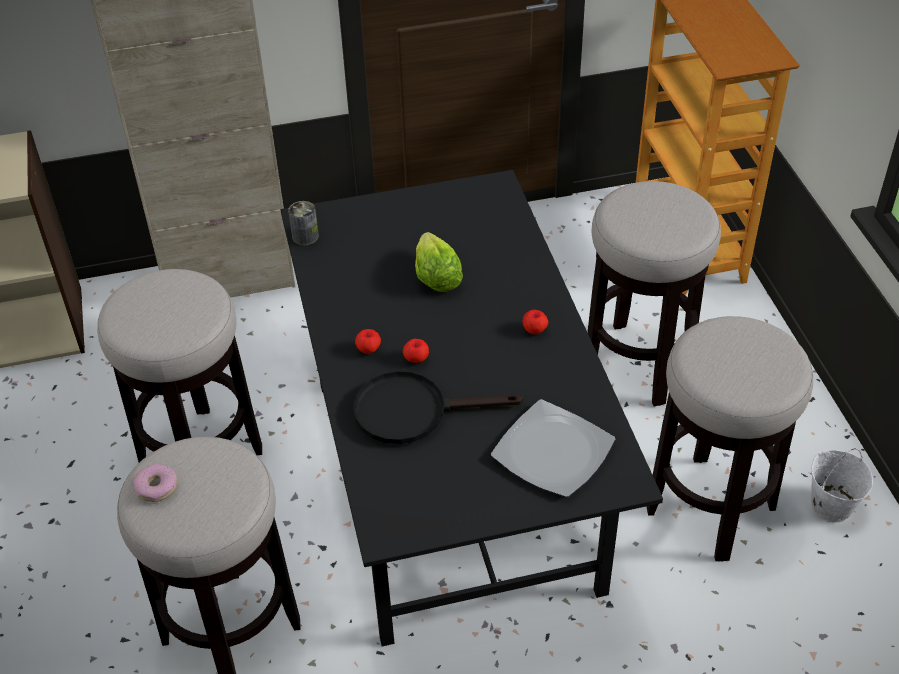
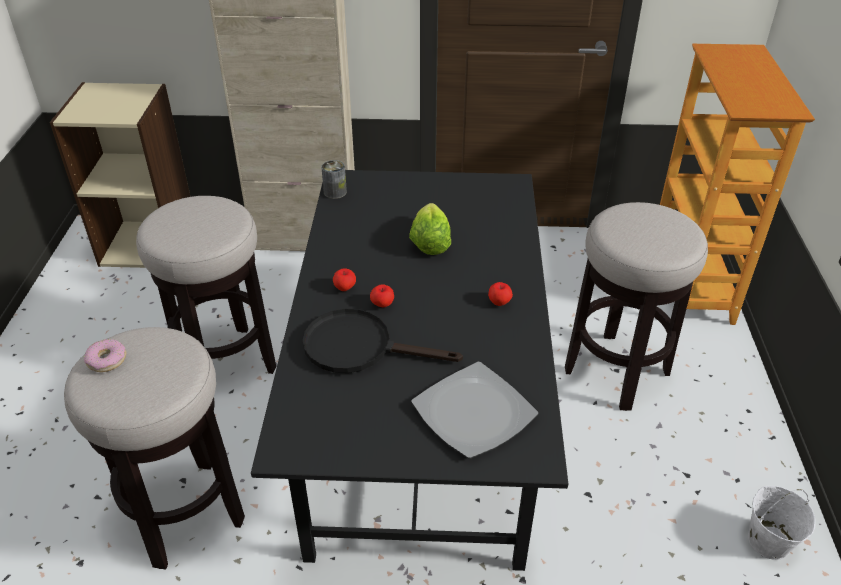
camera: 15 degrees right, 5 degrees down
(710, 508) = (647, 514): stool -> none

